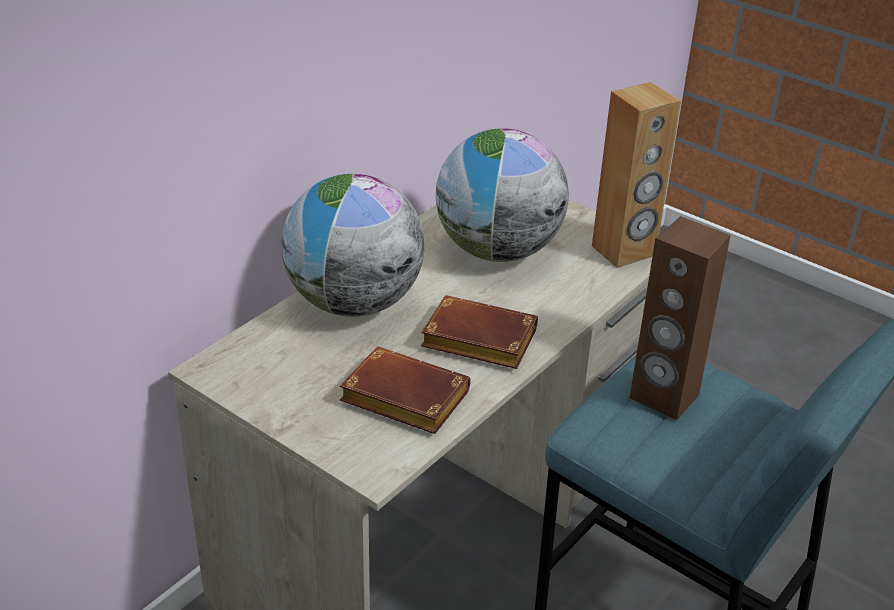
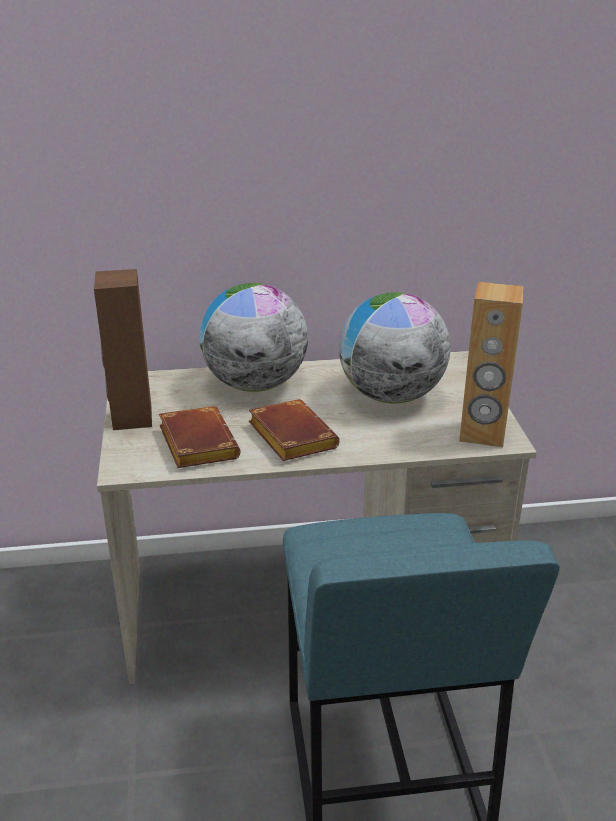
camera: 45 degrees right, 5 degrees down
(663, 397) = (392, 543): brown speaker -> brown speaker (131, 417)

